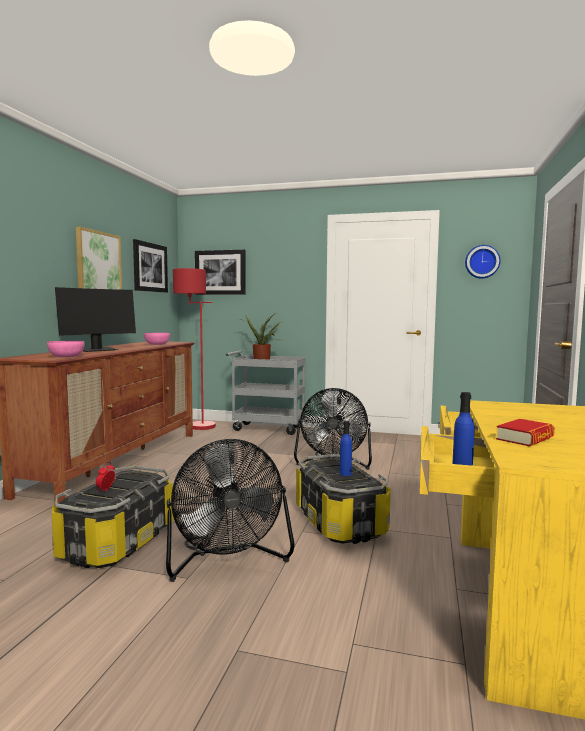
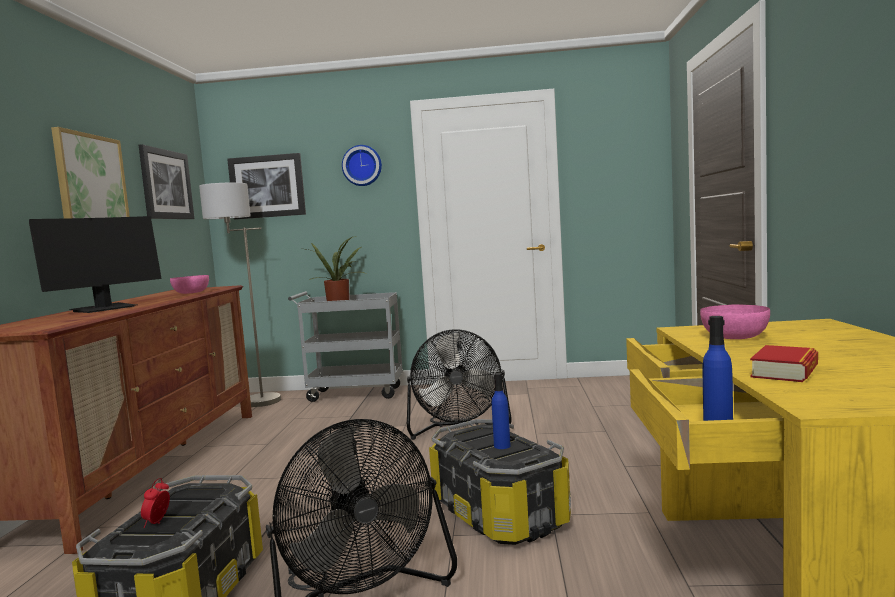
camera: 10 degrees left, 0 degrees up
(66, 357) = (60, 323): pink bowl -> pink bowl (735, 337)
(195, 426) = (252, 402): red floor lamp -> grey floor lamp
(482, 262) = (612, 152): wall clock -> wall clock (362, 165)

